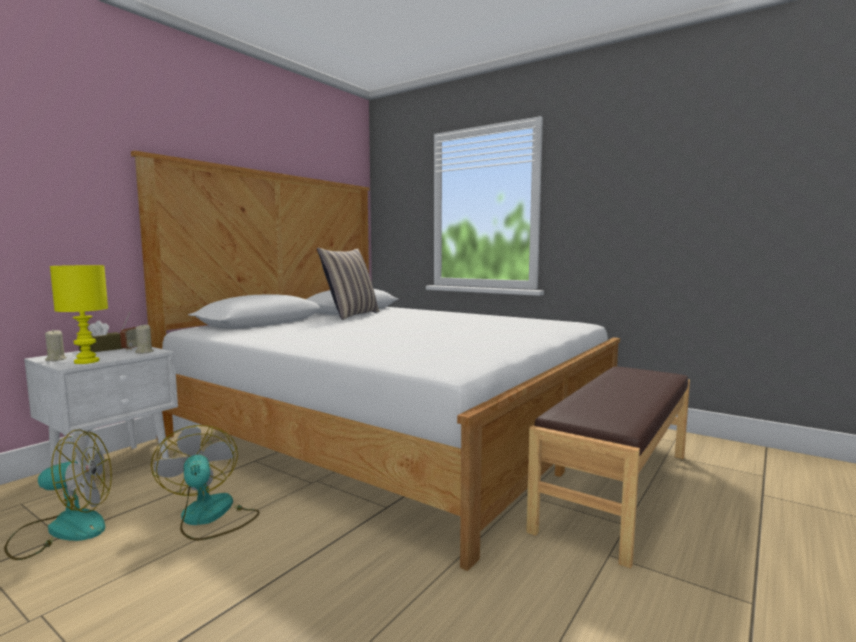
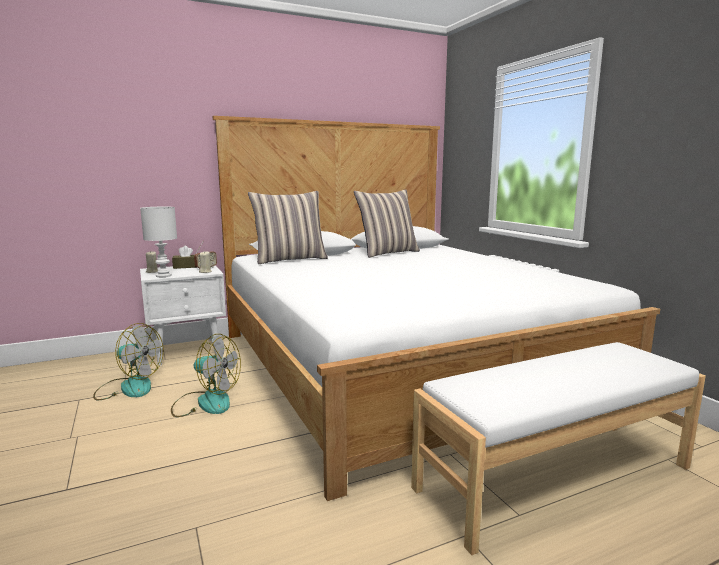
camera: 30 degrees right, 5 degrees up
(86, 362) = (163, 276): yellow table lamp -> white table lamp
(209, 517) = (206, 402): fan -> fan turned 105 degrees clockwise
(256, 328) = (290, 259): none -> pillow
(615, 488) = (553, 476): brown bench -> white bench

